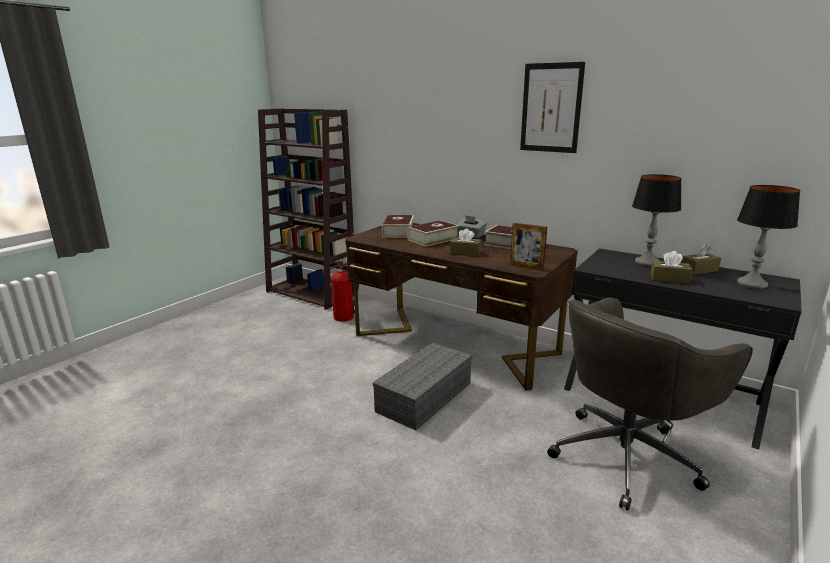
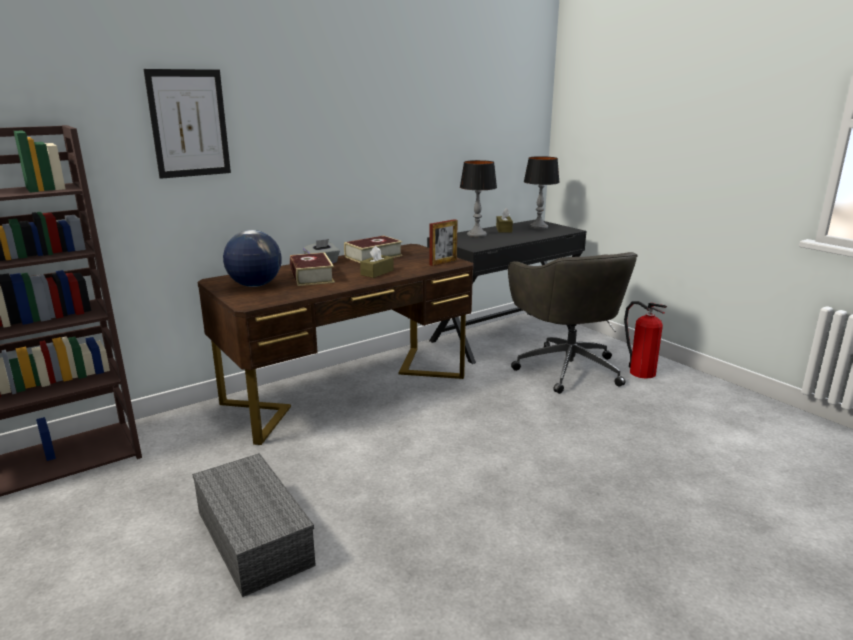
camera: 70 degrees left, 0 degrees up
(345, 316) = (188, 445): fire extinguisher -> fire extinguisher (640, 372)
(398, 232) = (255, 285): book -> globe
(424, 396) = (438, 426): grey storage box -> grey storage box (251, 537)
(551, 108) = (372, 109): picture -> picture (189, 123)
(669, 279) = (515, 237): brown tissue box -> none

